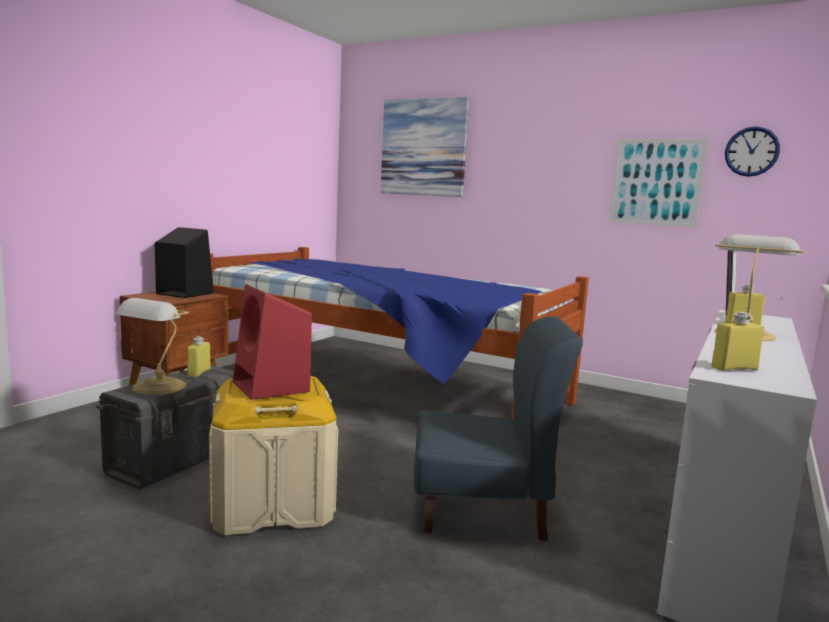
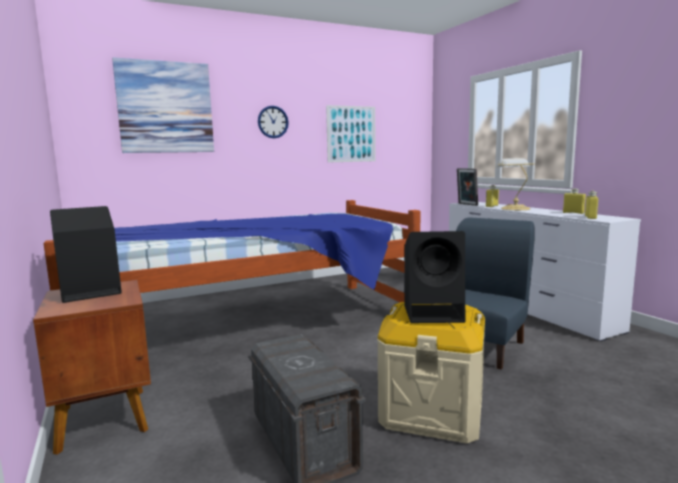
camera: 55 degrees left, 0 degrees up
(157, 387) = (312, 371): table lamp -> none
(199, 373) = (282, 349): yellow bottle -> yellow bottle (573, 213)
(272, 387) = (434, 313): red speaker -> black speaker
(751, 151) = (395, 115): wall clock -> wall clock (273, 122)

